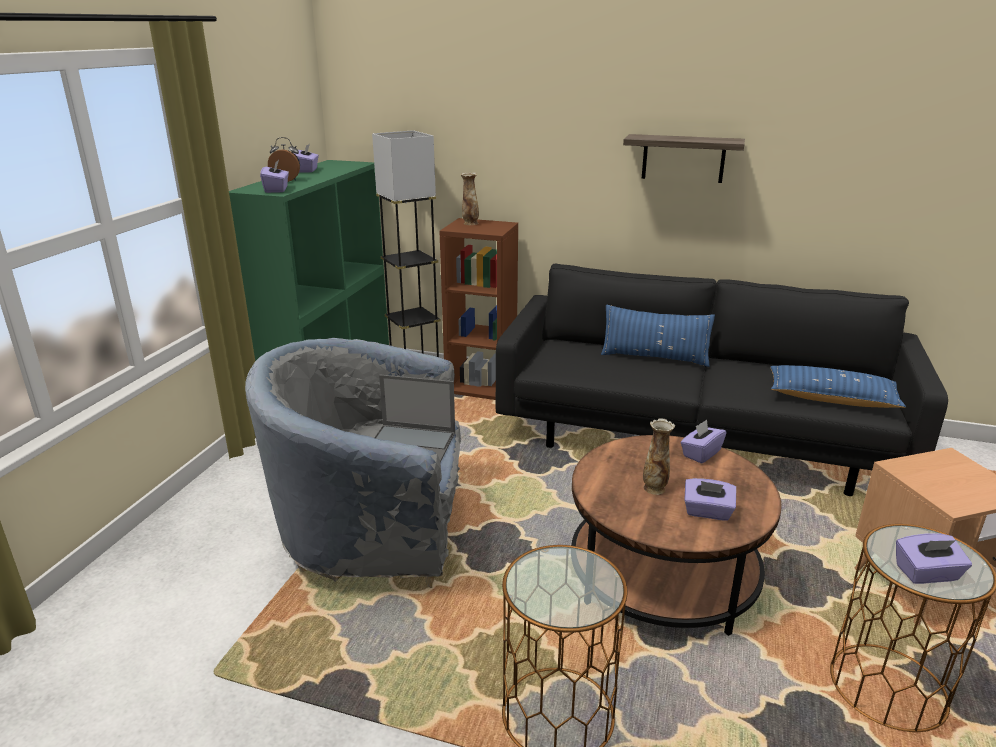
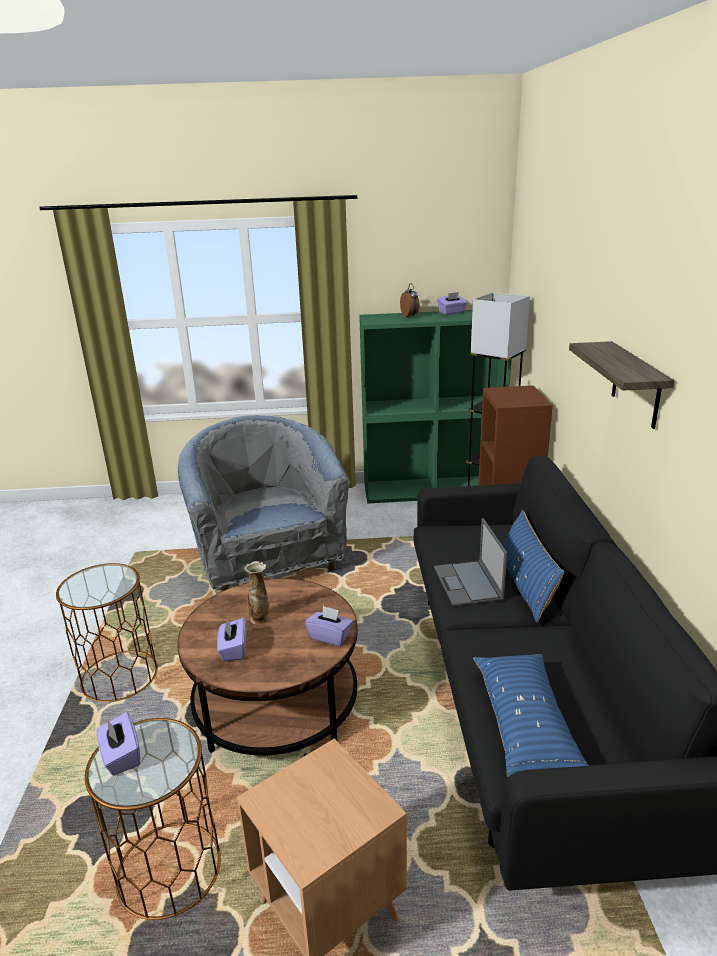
camera: 70 degrees right, 0 degrees up
(277, 190) = (378, 320): purple tissue box -> none
(412, 443) = (277, 511): laptop -> laptop (468, 583)
(470, 223) = (519, 391): vase -> none

